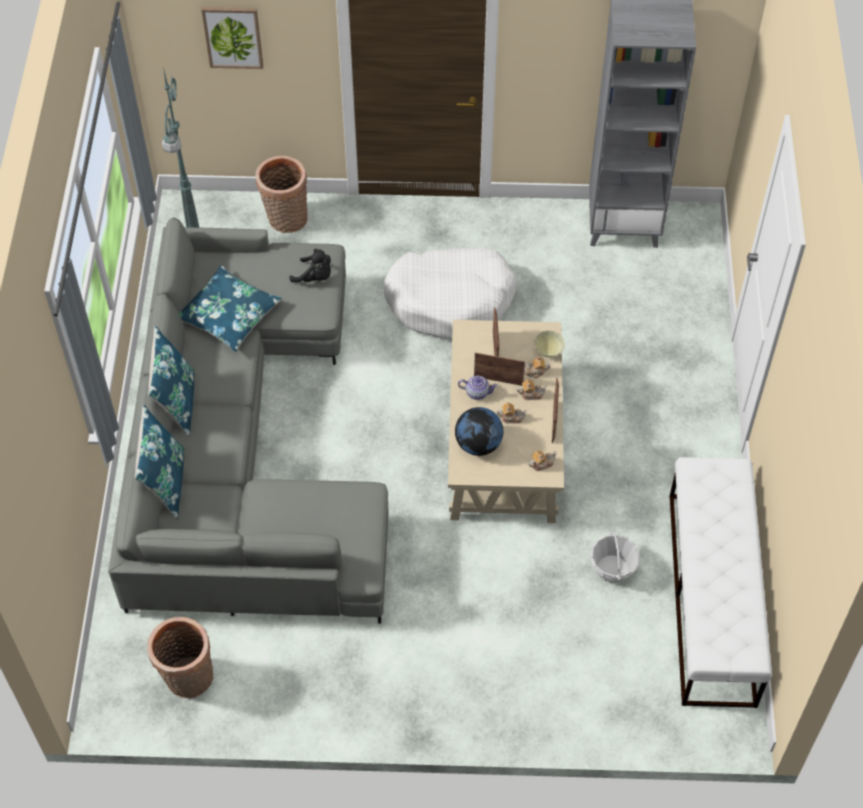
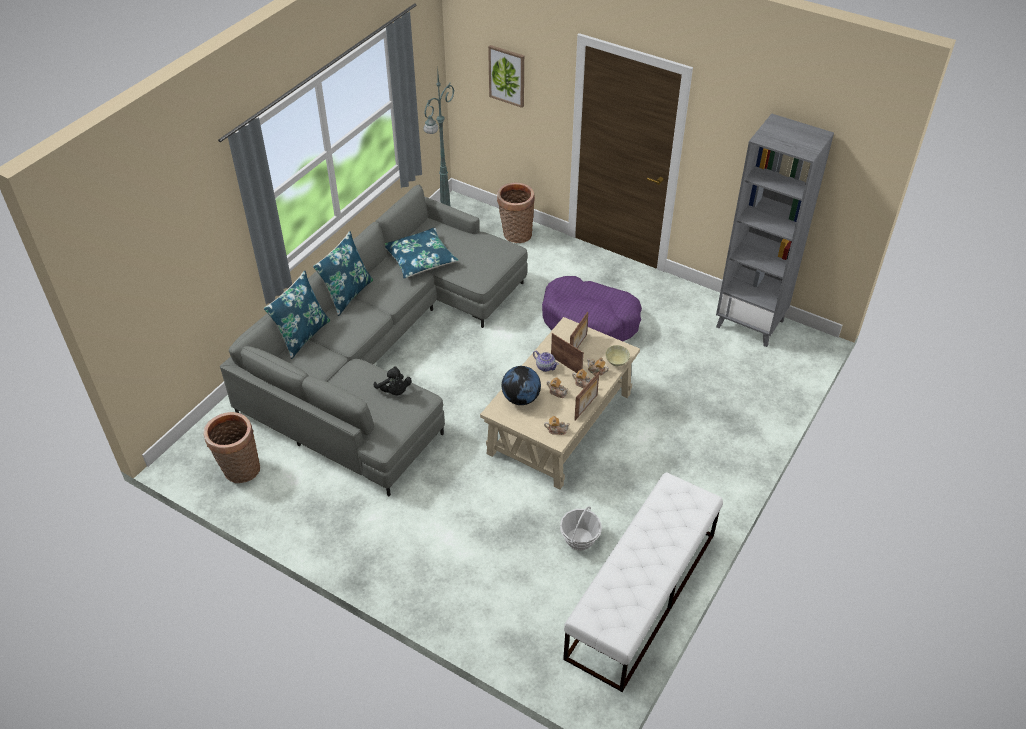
camera: 30 degrees right, 10 degrees down
(315, 277) = (492, 259): black plush toy -> black plush toy (394, 391)
(450, 300) = (590, 321): white dog bed -> purple dog bed

